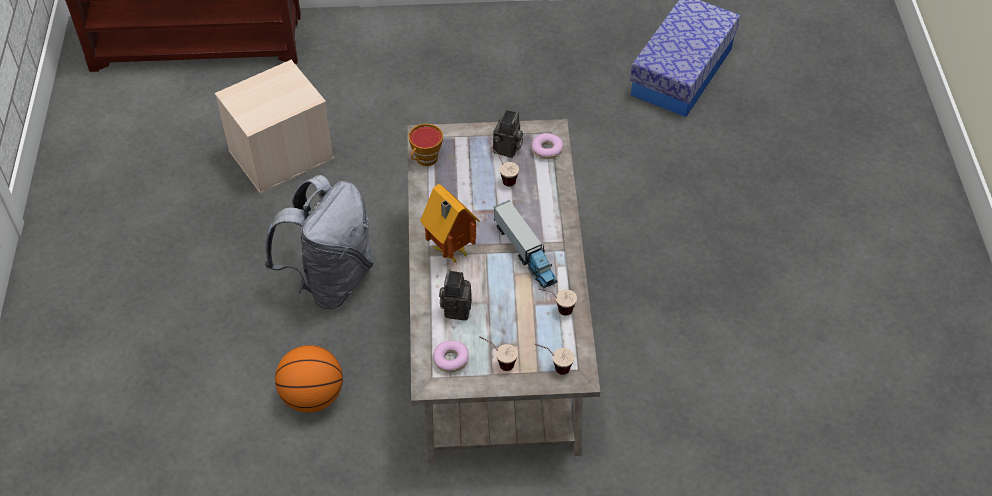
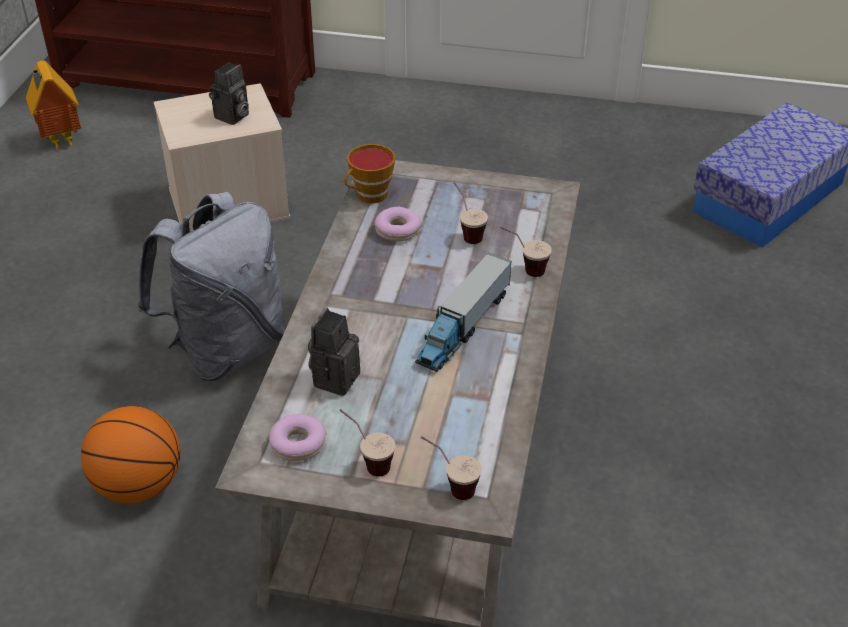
camera: 15 degrees right, 10 degrees down
(450, 252) = (356, 306): toy house -> toy house (59, 142)
(507, 149) = (485, 202): camera -> camera (232, 117)
(525, 252) = (463, 326): toy truck -> toy truck turned 45 degrees clockwise
(547, 150) = (539, 212): donut -> donut (398, 230)
(556, 310) = (483, 408): cup -> cup (523, 269)

